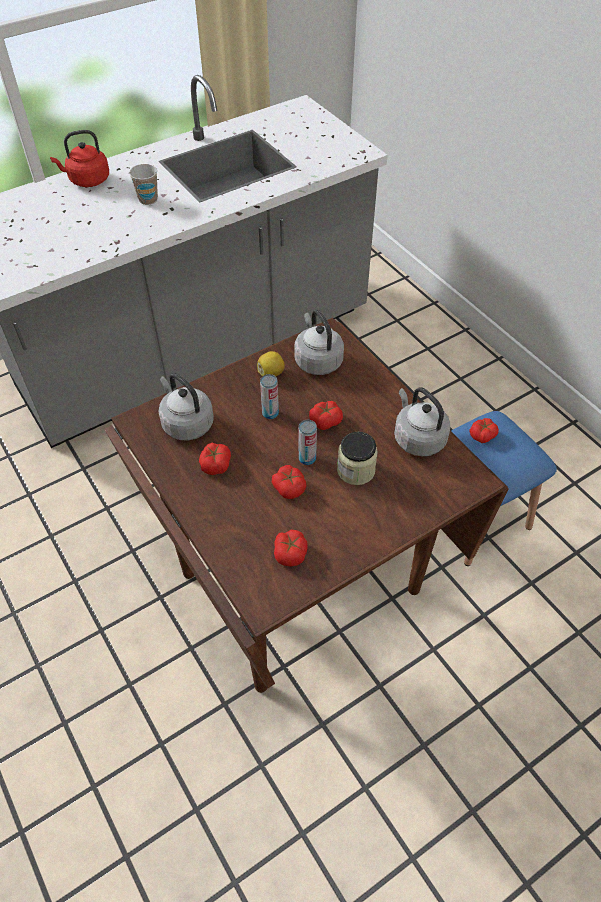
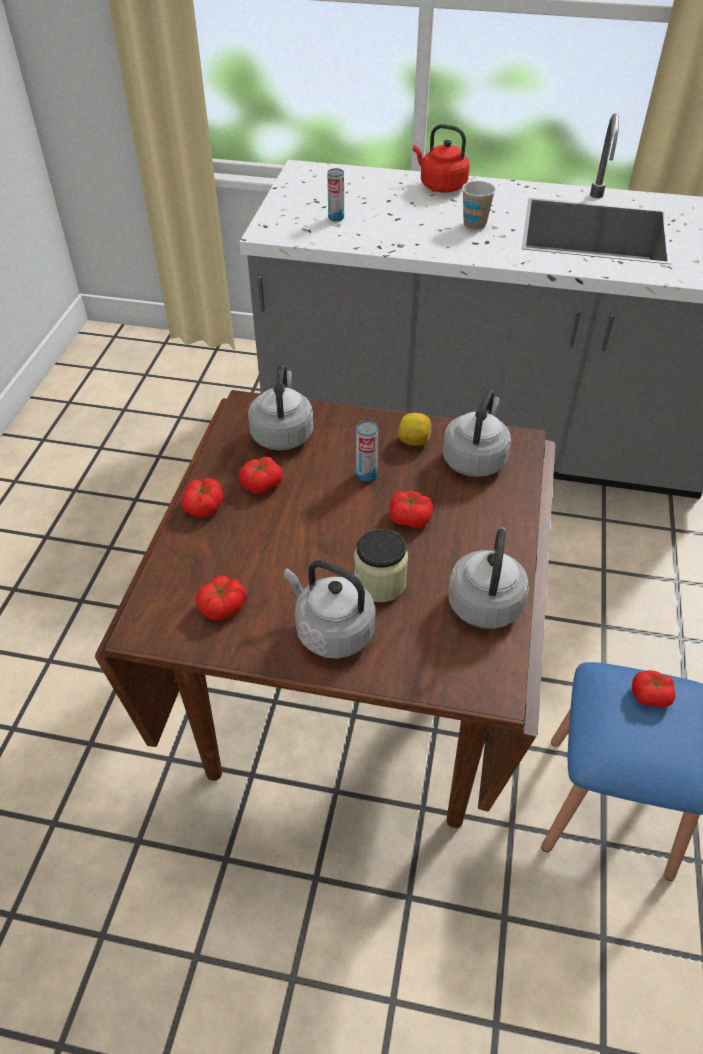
camera: 45 degrees right, 5 degrees down
(289, 487) = (297, 550): tomato -> tomato (204, 506)
(307, 458) = (347, 538): can -> can (336, 218)
(364, 517) = (331, 630): none -> grey kettle

